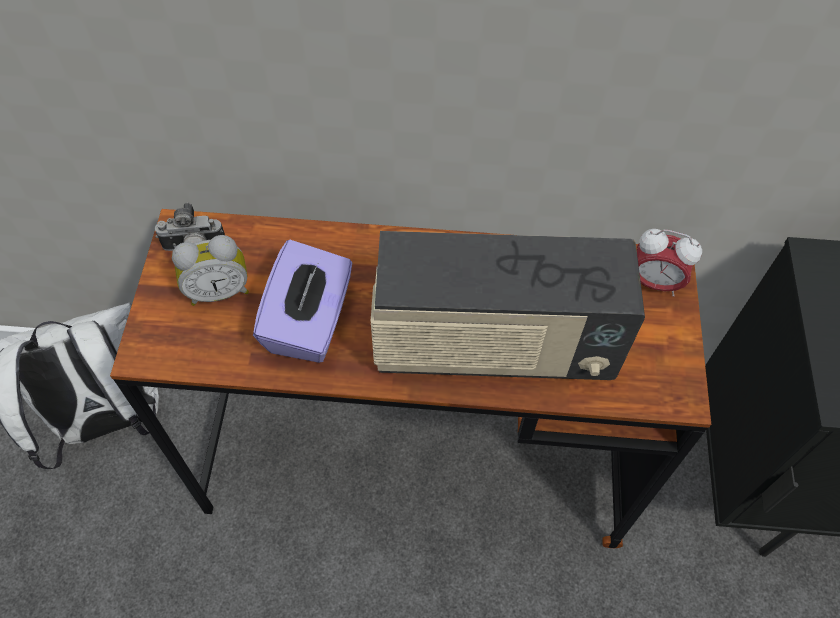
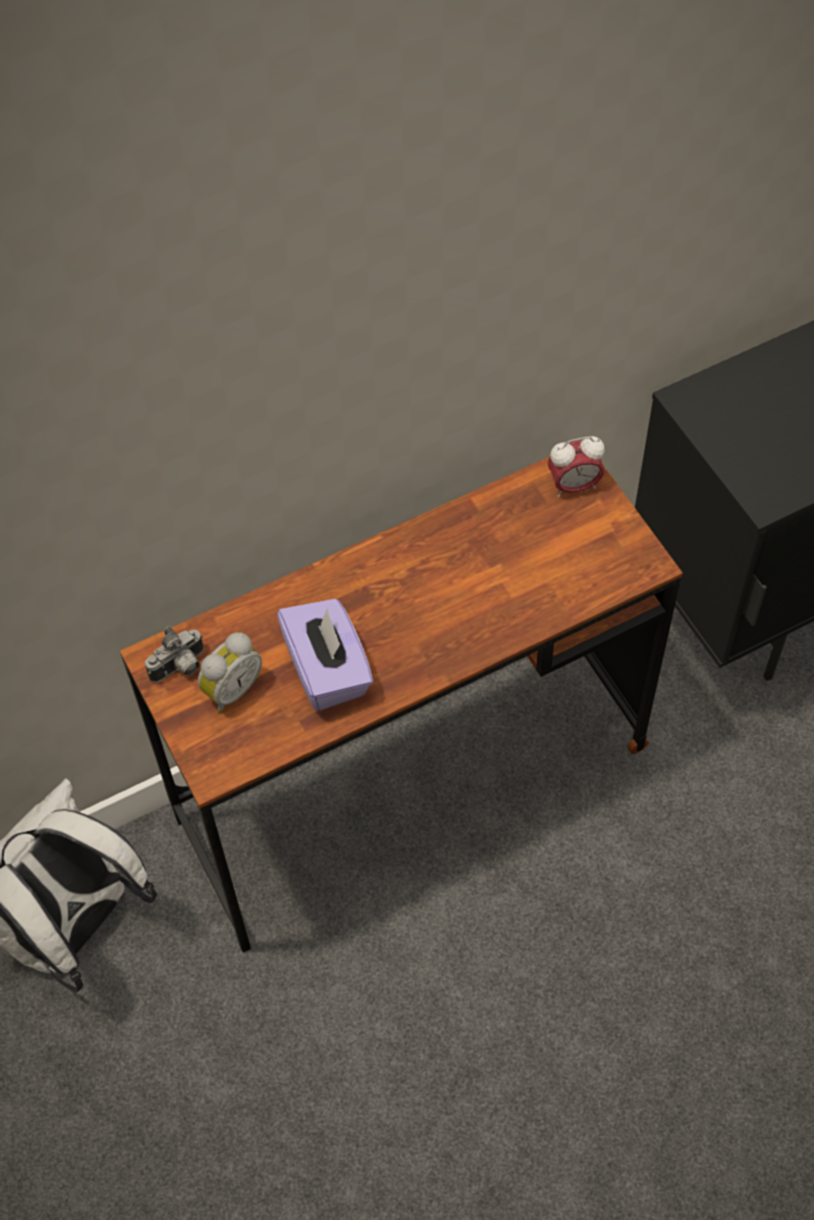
camera: 30 degrees left, 0 degrees up
(493, 347) = (487, 607): radio -> none

